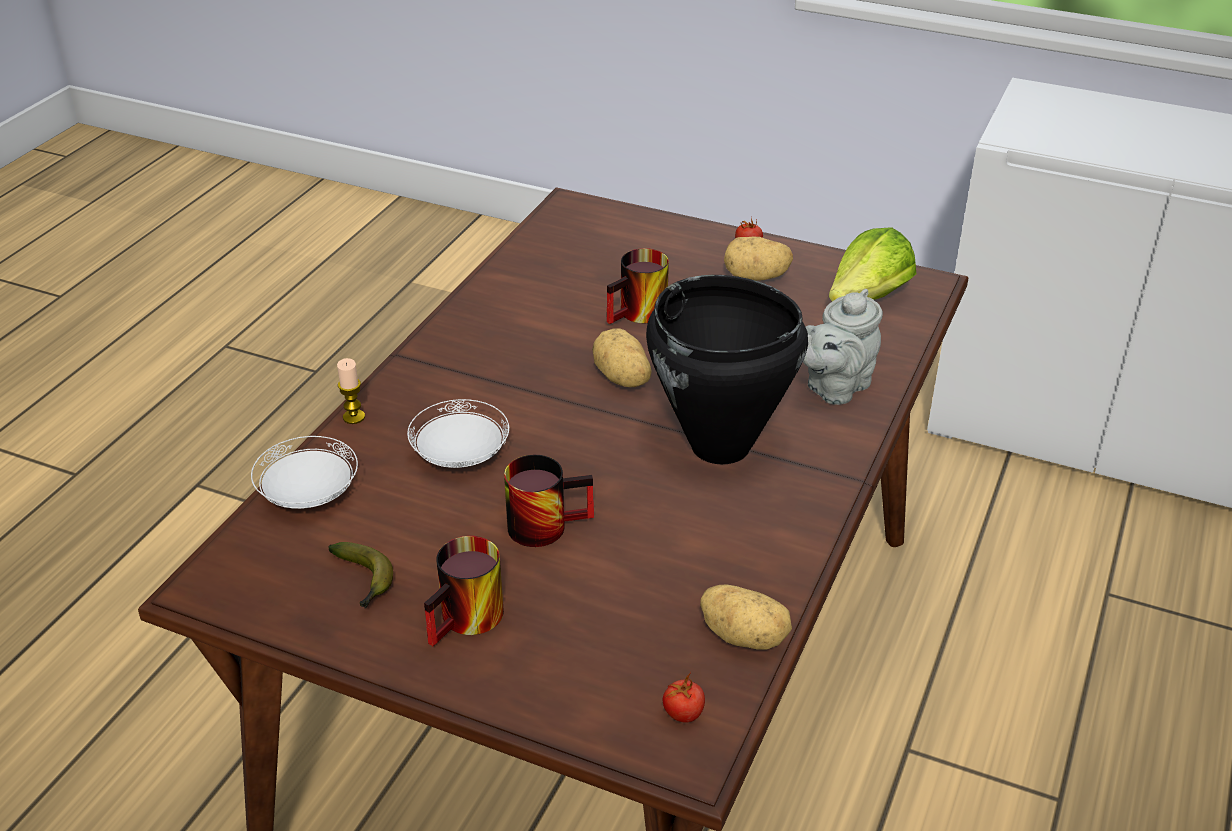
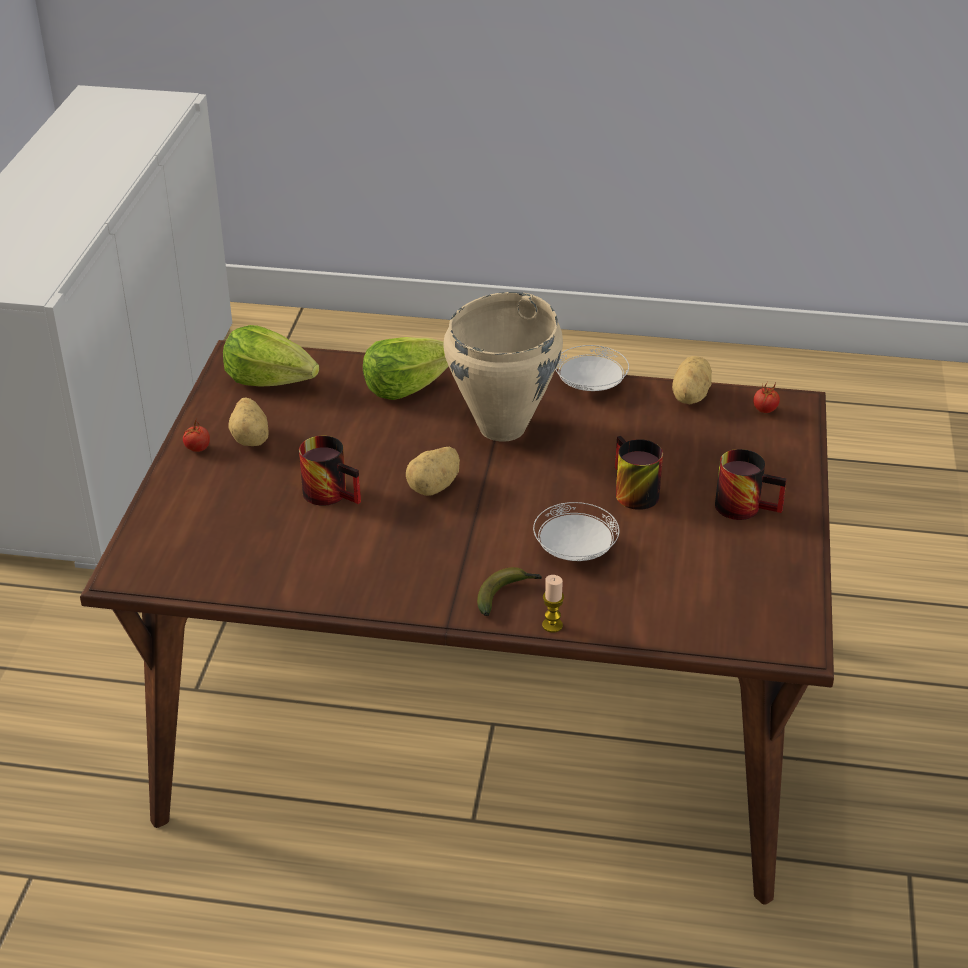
camera: 105 degrees left, 0 degrees up
(308, 495) = (665, 621): white plate -> white plate (591, 386)
(364, 581) = (739, 563): banana -> banana (507, 595)
(720, 447) = (503, 428): black cooking pot -> beige cooking pot
(834, 387) = (406, 386): grey teapot -> lettuce

